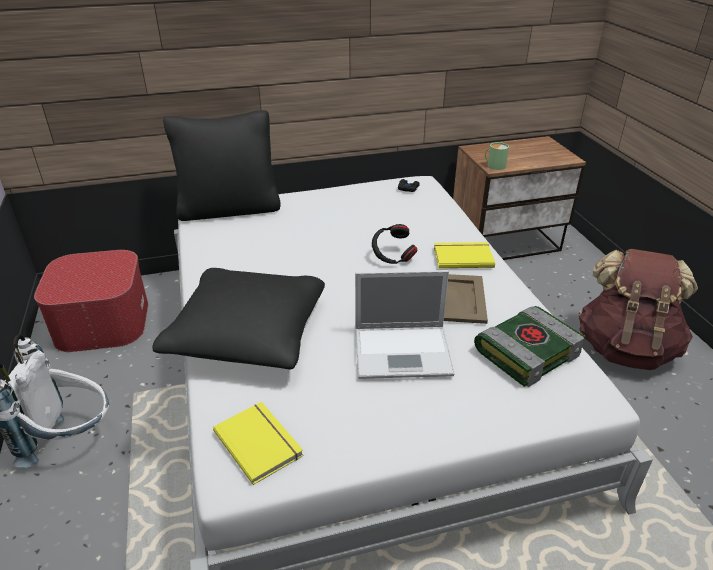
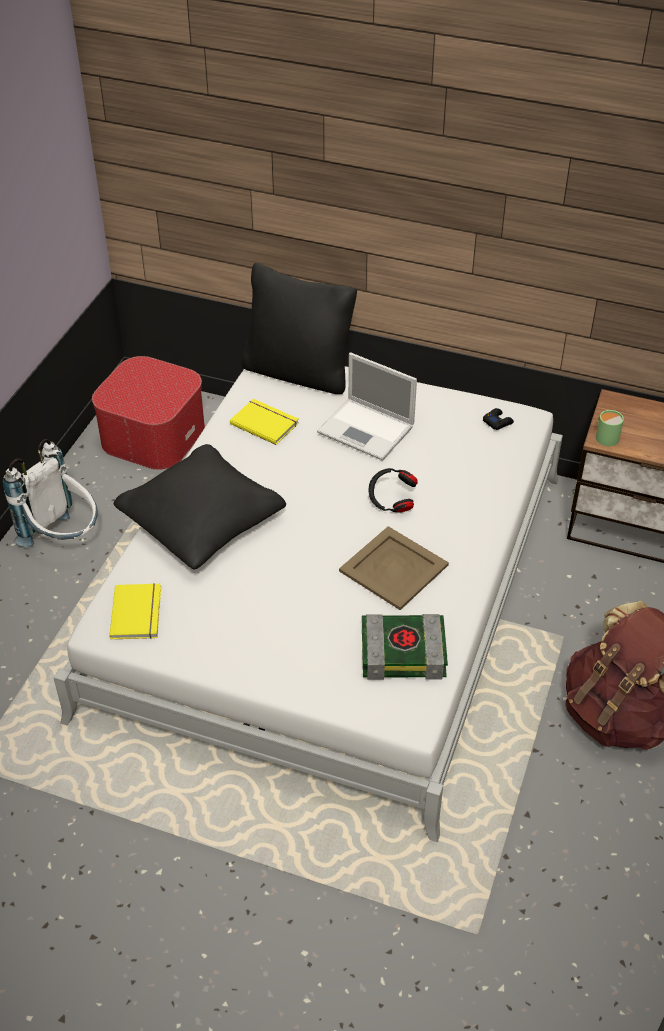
camera: 35 degrees right, 10 degrees up
(404, 351) = (303, 598): laptop -> laptop (367, 430)
(462, 256) = (460, 532): yellow book -> yellow book (265, 422)

